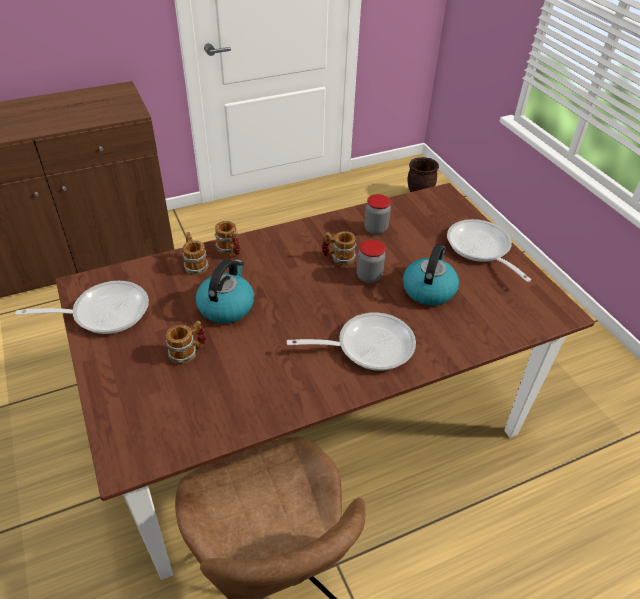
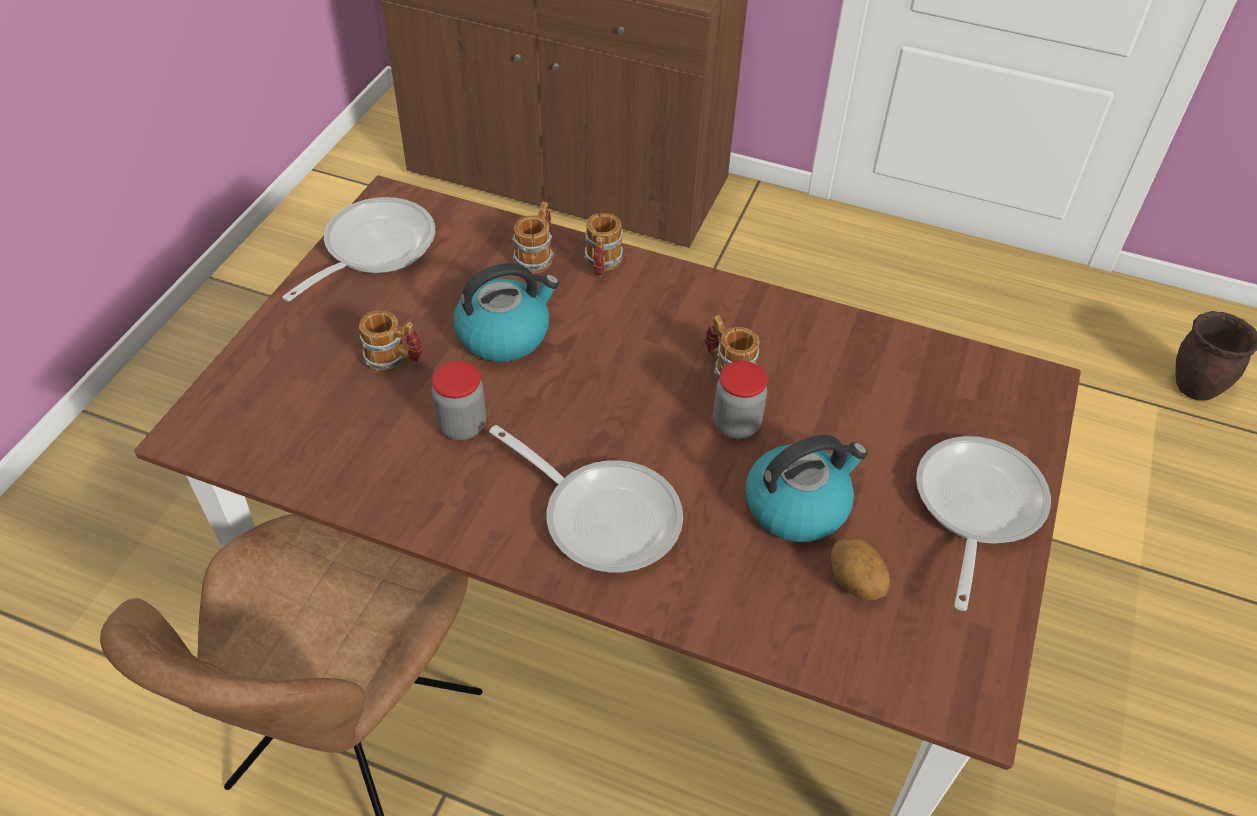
camera: 45 degrees right, 5 degrees up
(104, 312) = (372, 249): frying pan -> frying pan turned 90 degrees counterclockwise
(375, 229) = (843, 364): jar -> jar (462, 425)
(481, 301) = (854, 583): none -> potato

